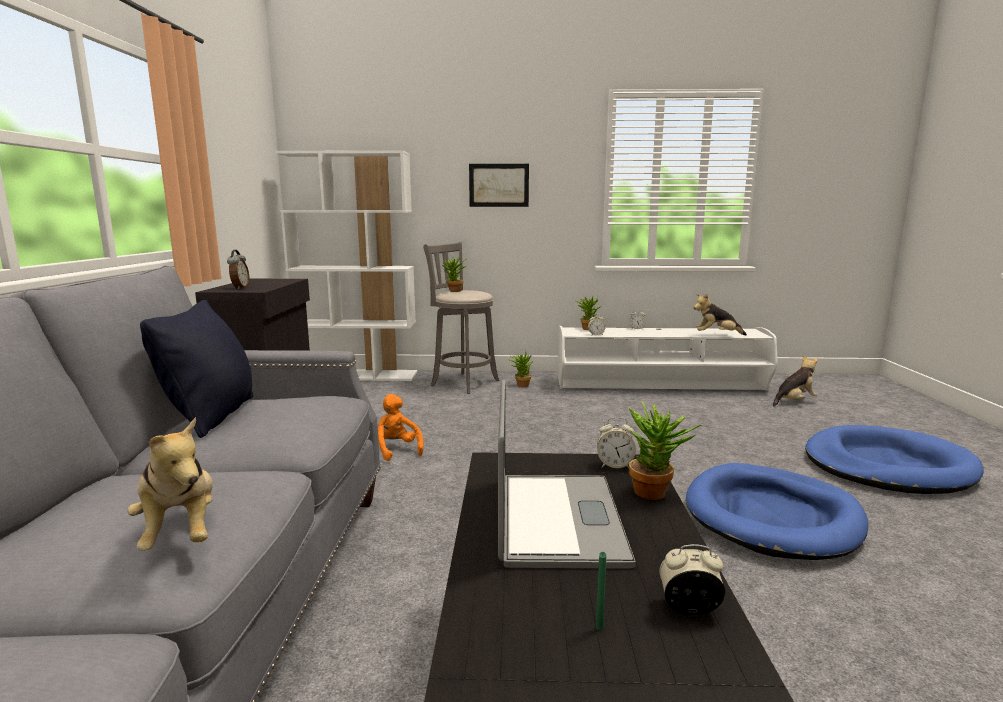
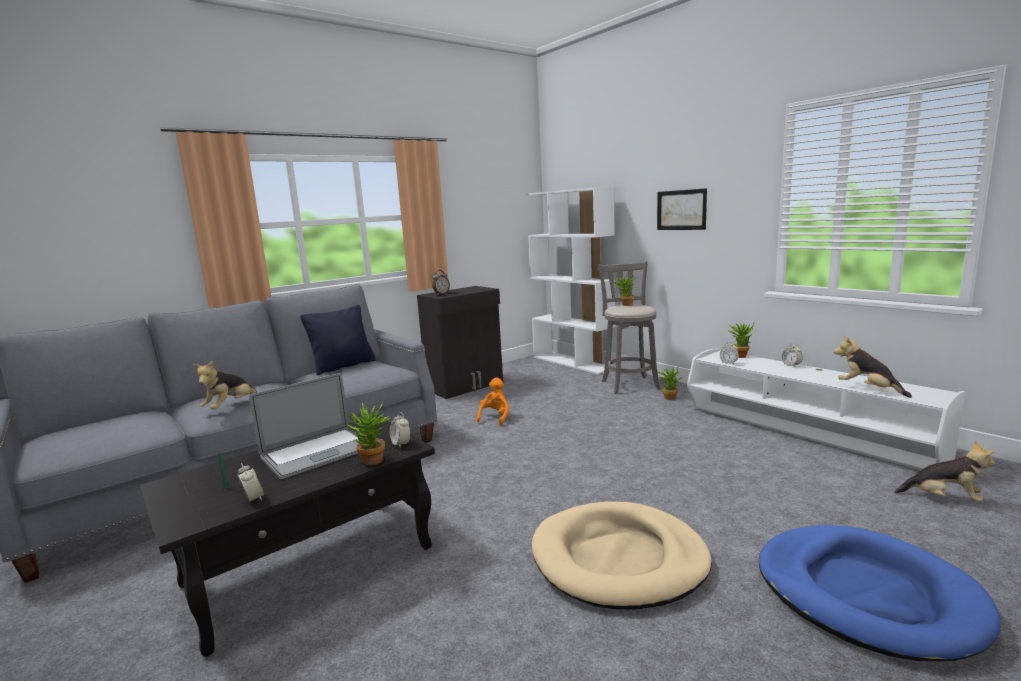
camera: 50 degrees right, 0 degrees up
(772, 516) = (619, 559): blue dog bed -> beige dog bed

